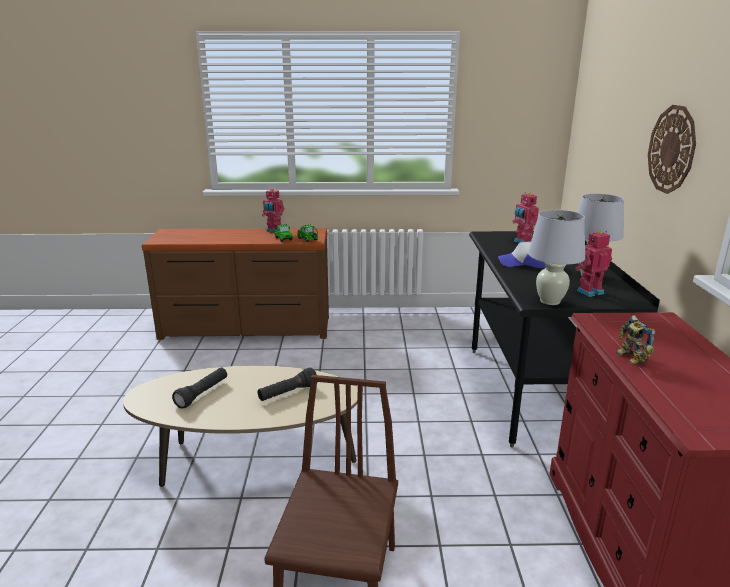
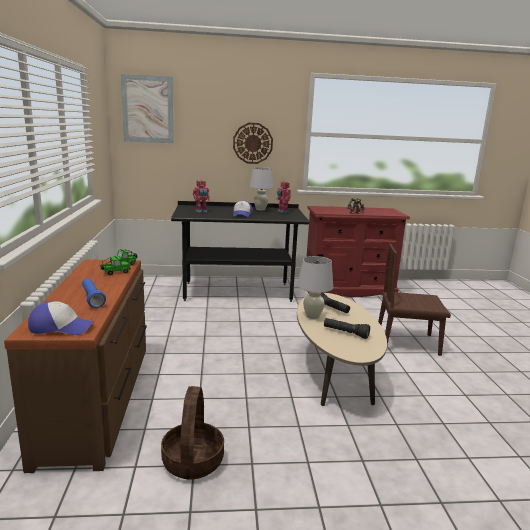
camera: 95 degrees left, 5 degrees down
(143, 370) = (192, 461): none -> basket
(167, 236) = (61, 327): none -> cap
(217, 238) = (92, 299): none -> blue flashlight
(274, 231) = (80, 276): toy robot -> none
(550, 301) = (297, 216): white table lamp -> white table lamp (312, 316)
(597, 79) = (148, 109): none -> picture

